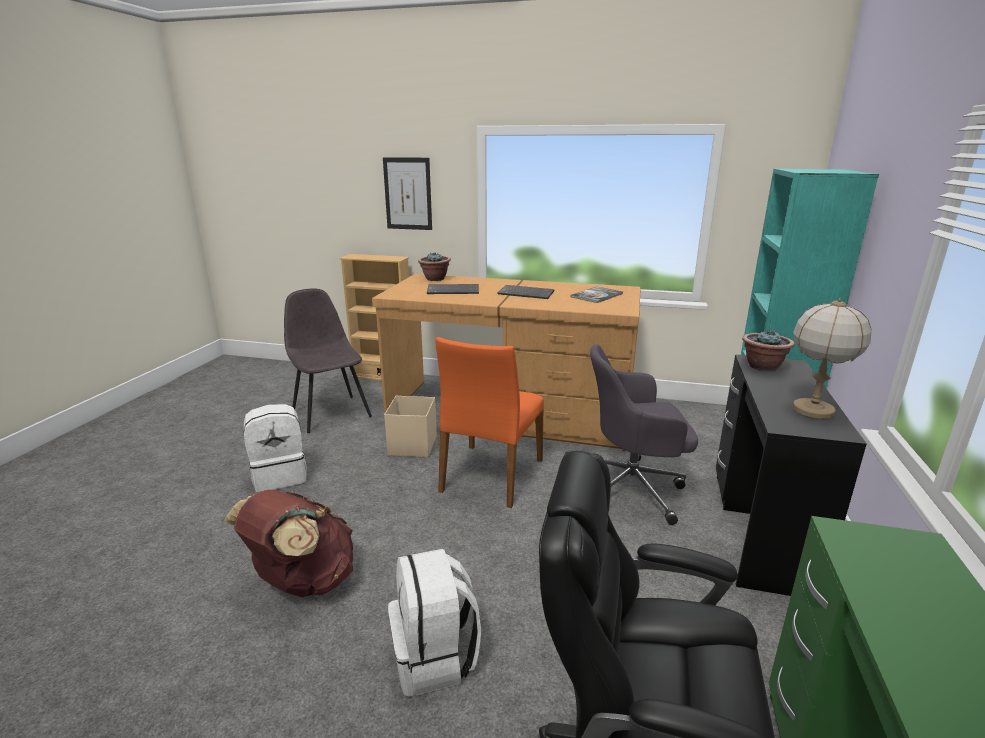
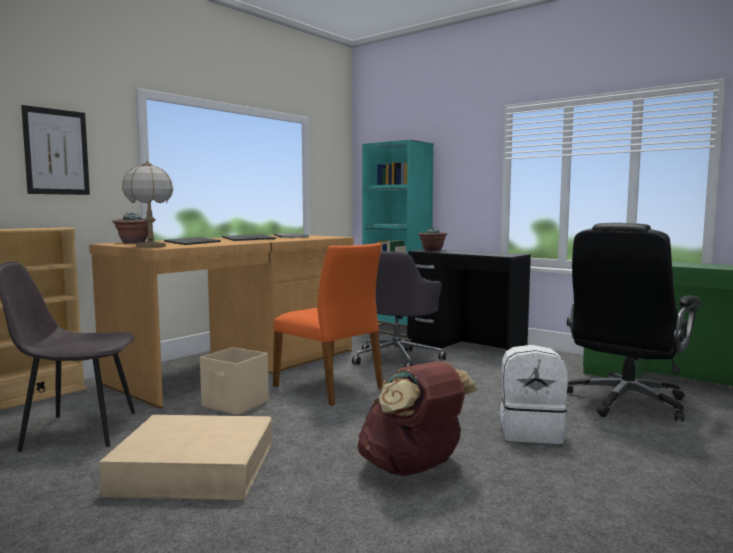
camera: 65 degrees left, 15 degrees down
(280, 475) = (194, 468): white backpack -> beige storage box
(813, 410) = (492, 253): table lamp -> table lamp (151, 246)

